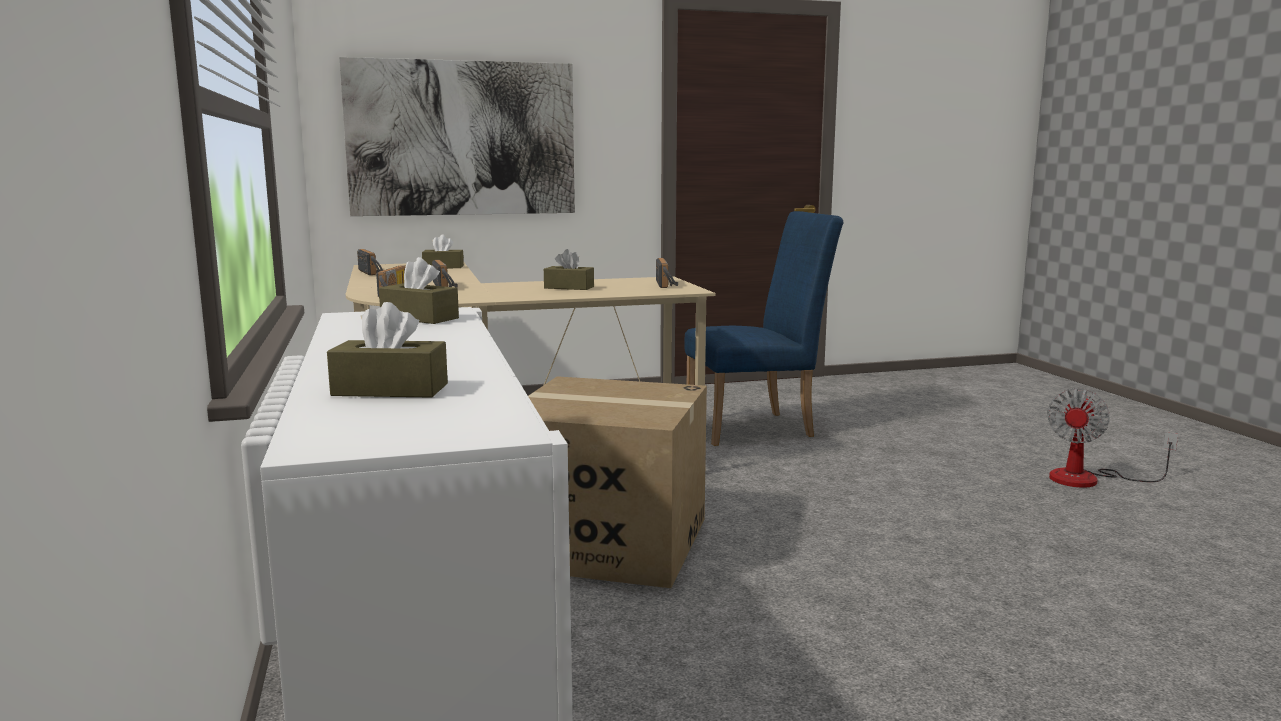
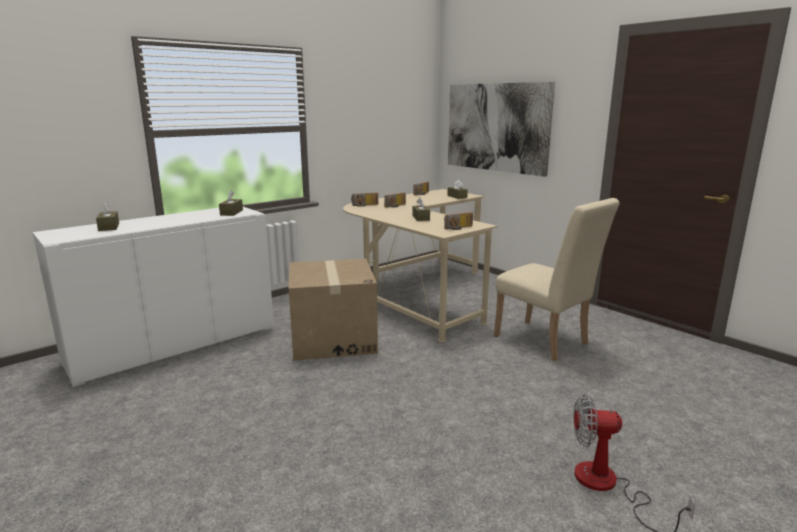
camera: 65 degrees right, 5 degrees up
(758, 428) = (546, 342): blue chair -> beige chair

